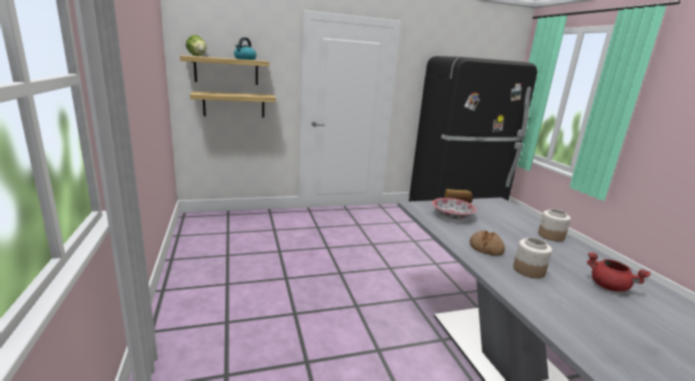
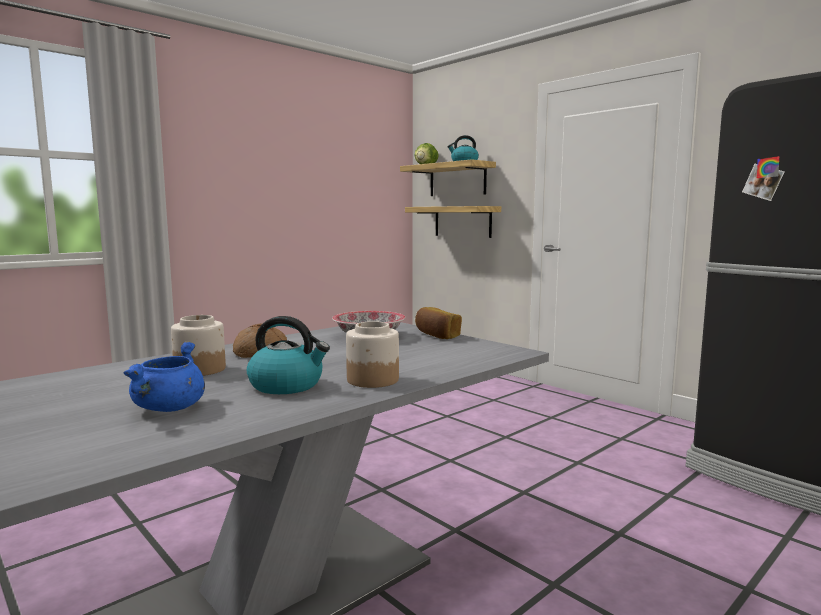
camera: 65 degrees right, 10 degrees down
(562, 254) = (287, 385): none -> kettle
(609, 286) = (169, 408): red cooking pot -> blue cooking pot

